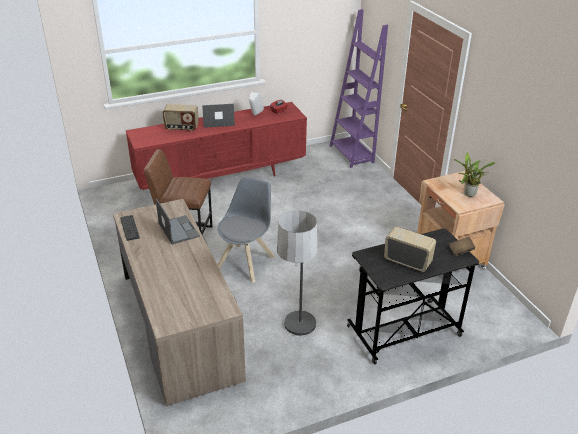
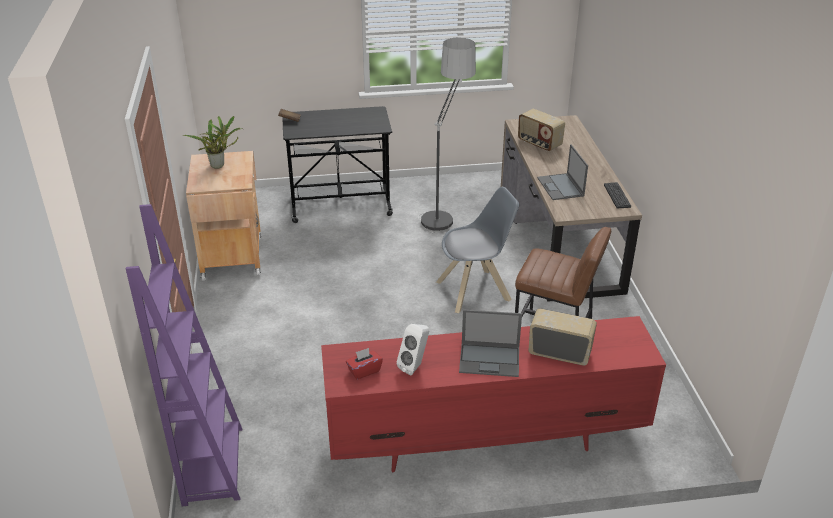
camera: 165 degrees left, 0 degrees up
(246, 262) = (475, 290): grey chair -> grey chair turned 150 degrees counterclockwise
(407, 261) = (346, 119): radio -> radio (539, 144)

